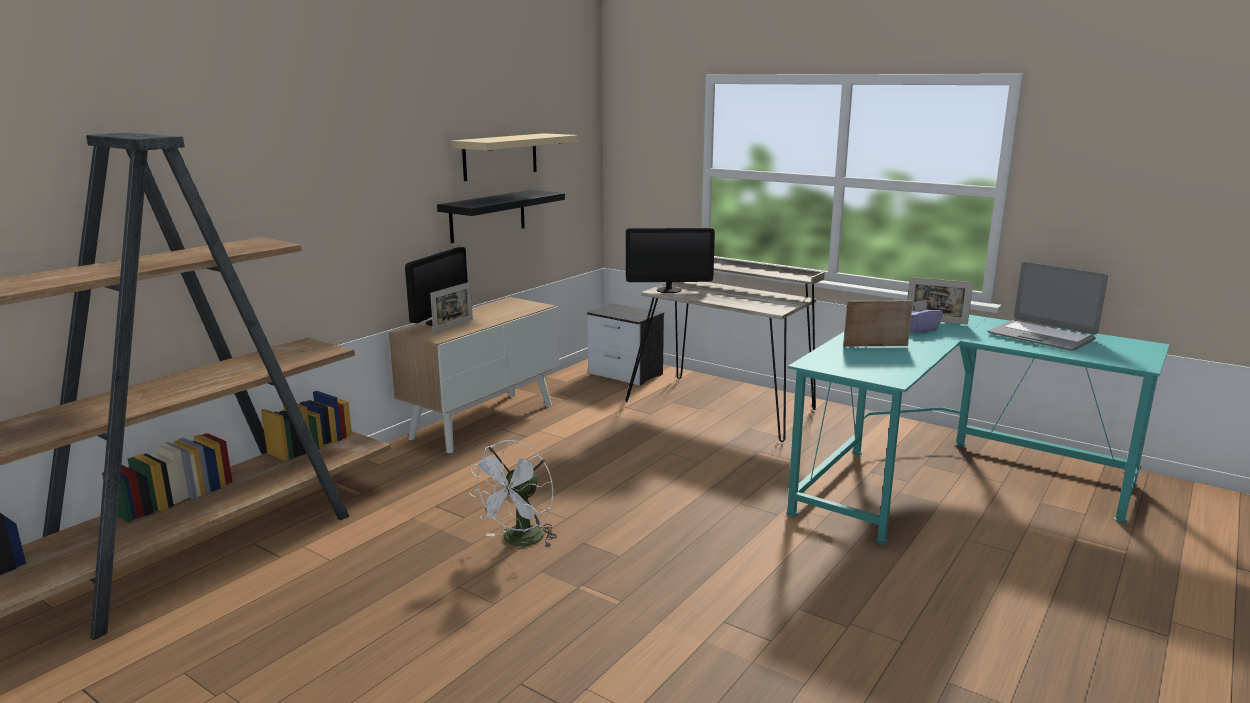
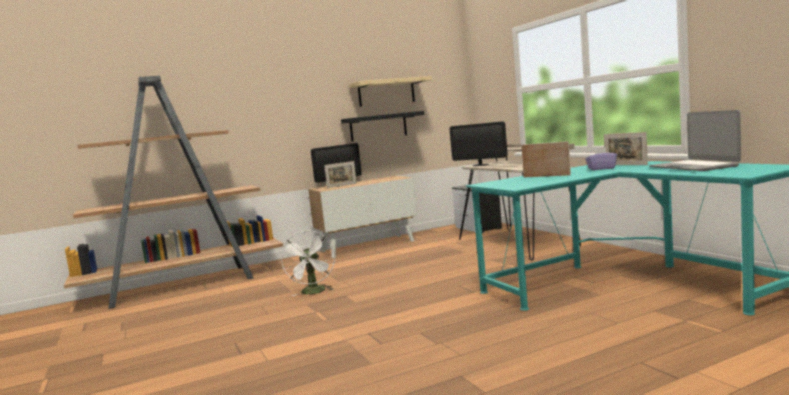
camera: 30 degrees right, 10 degrees down
(519, 542) = (314, 292): white fan -> white fan turned 60 degrees counterclockwise

